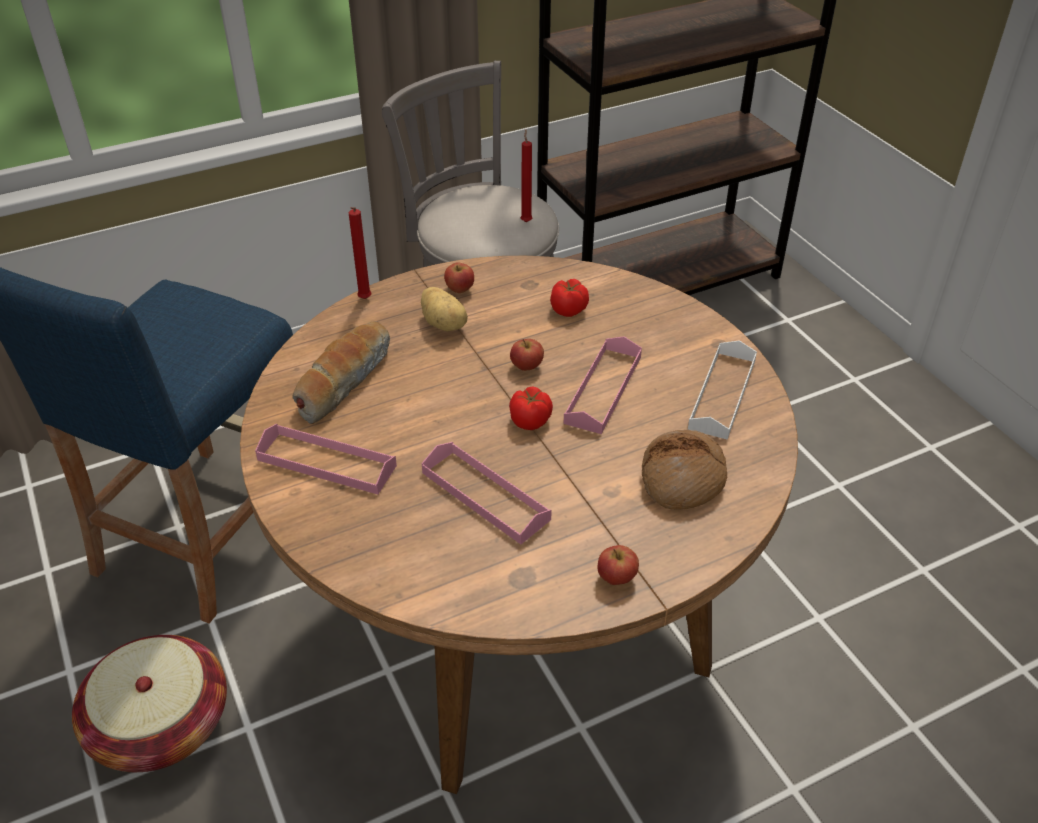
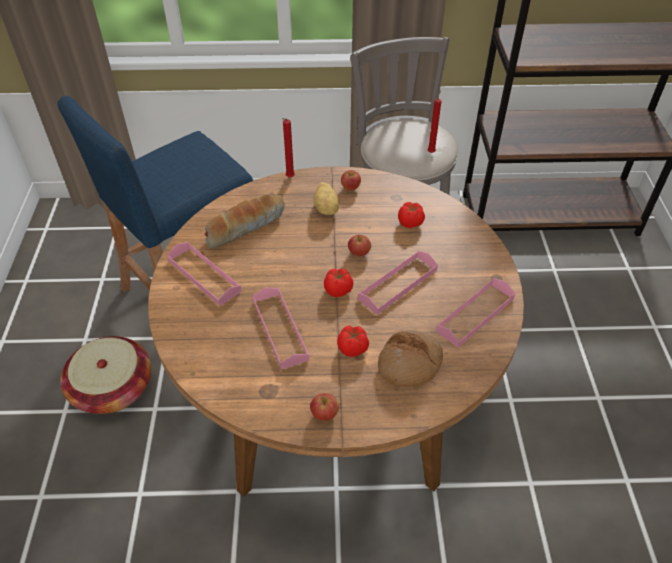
camera: 25 degrees right, 5 degrees up
(599, 485) = (353, 348): none -> tomato
(722, 394) = (475, 314): white tray -> pink tray

